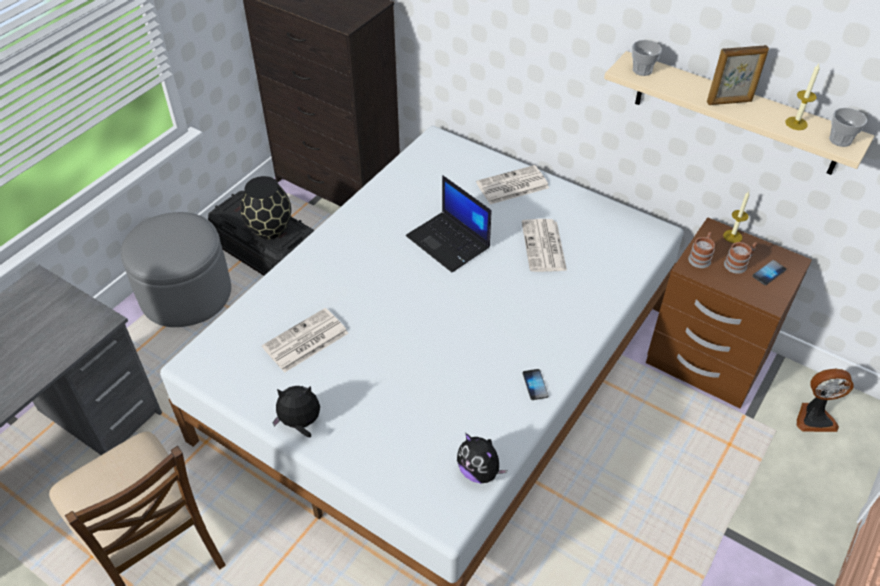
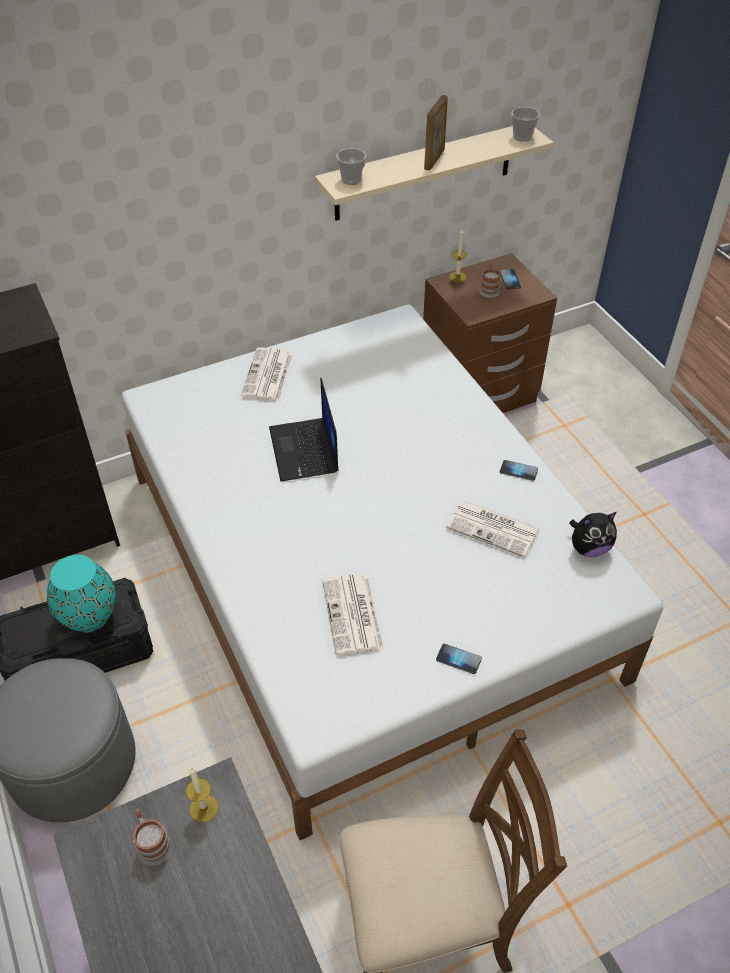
camera: 60 degrees left, 0 degrees up
(270, 229) = (90, 616): black vase -> turquoise vase
(300, 423) = (458, 659): plush toy -> phone
(449, 242) = (305, 451): laptop -> laptop turned 90 degrees clockwise
(544, 247) = (364, 391): newspaper -> newspaper (494, 528)
(700, 258) = (467, 304): mug -> mug (152, 843)
(796, 123) = (487, 144): candle -> candle (203, 808)
(814, 417) = (568, 368): fan -> none

